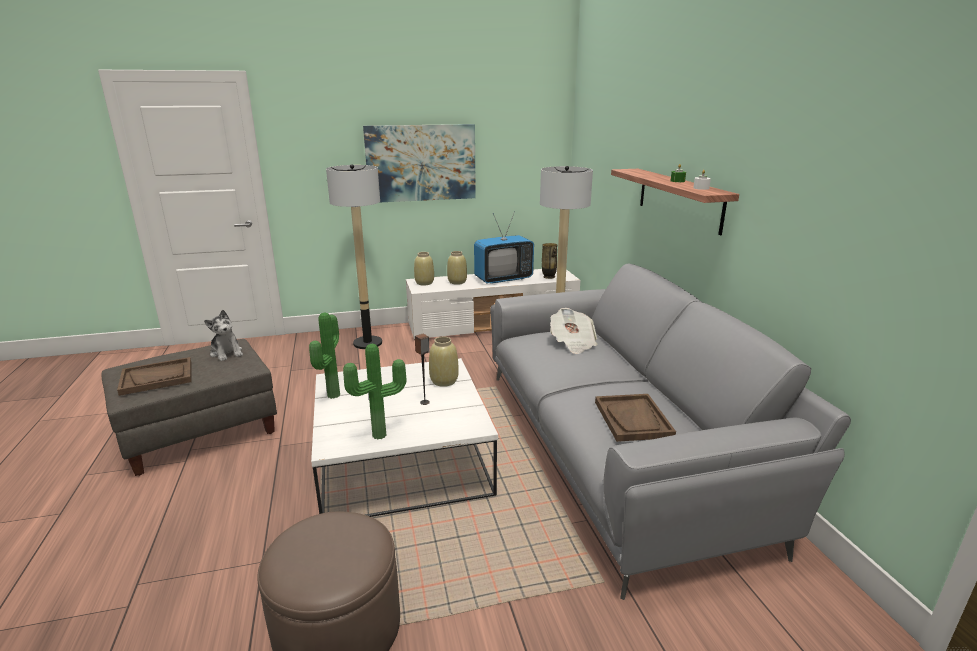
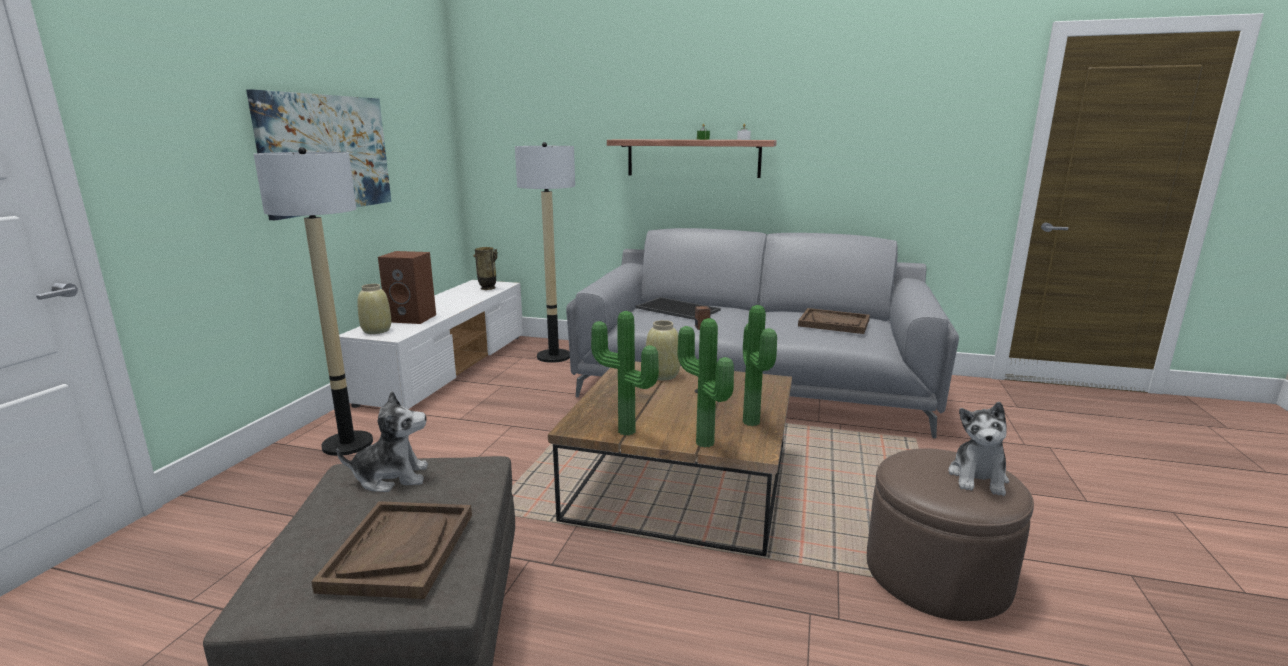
camera: 60 degrees left, 5 degrees down
(325, 565) = (978, 478): none -> plush toy
(328, 425) = (702, 444): none -> potted plant
(404, 462) = (683, 481): white coffee table -> brown coffee table
(457, 282) = (413, 318): beige vase -> brown speaker
(503, 279) = (452, 302): television -> none
(573, 343) = (679, 309): newspaper -> tray

